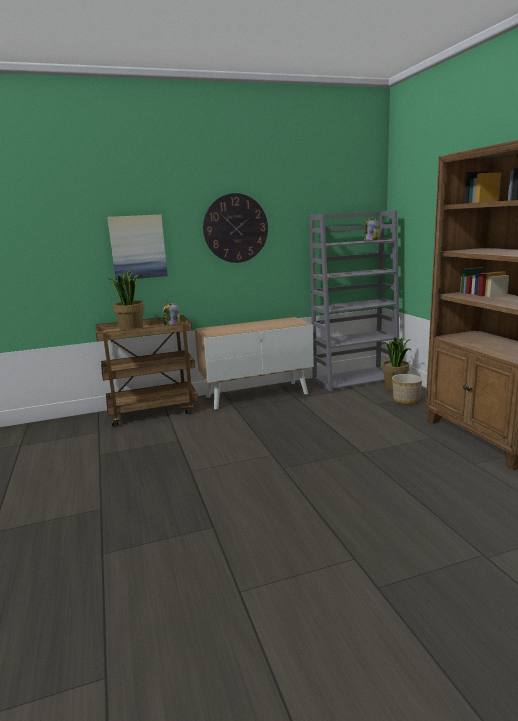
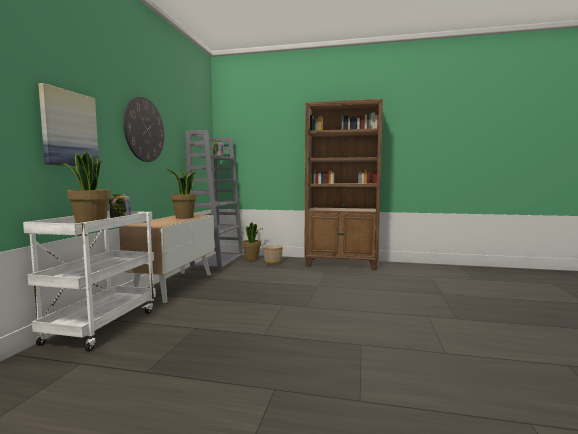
camera: 60 degrees left, 10 degrees down
(153, 411) = (102, 325): brown cart -> white cart
(272, 324) = (184, 217): none -> potted plant

